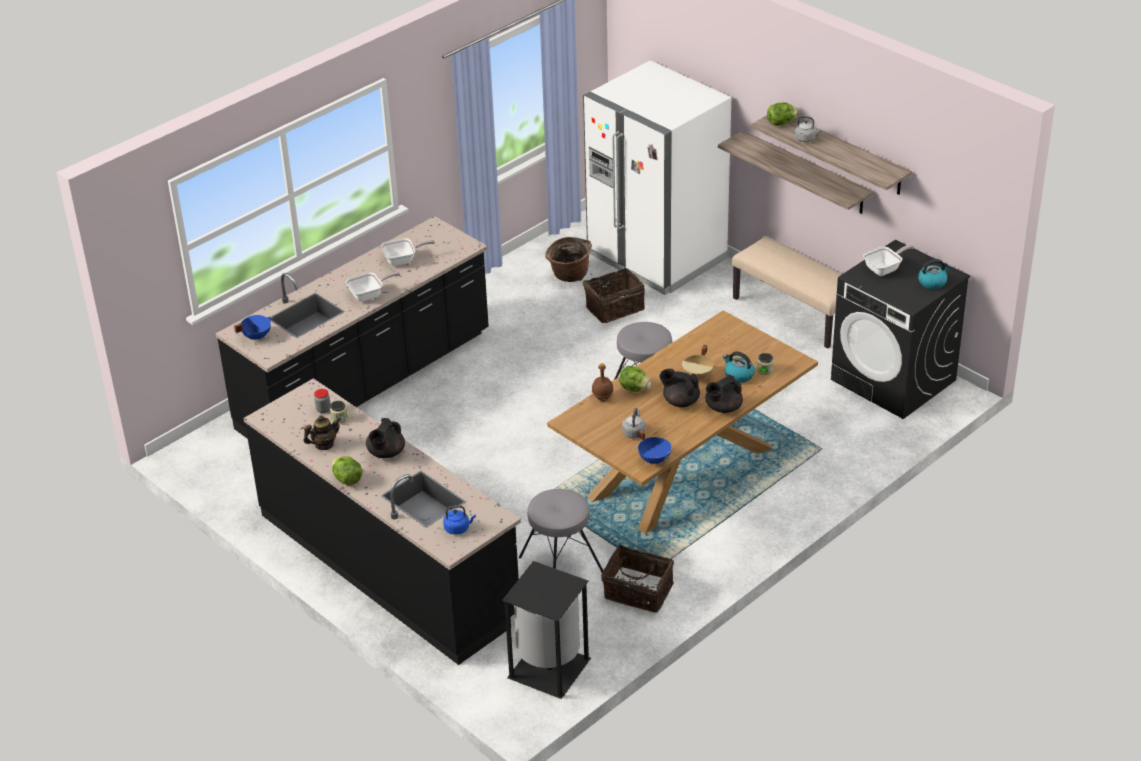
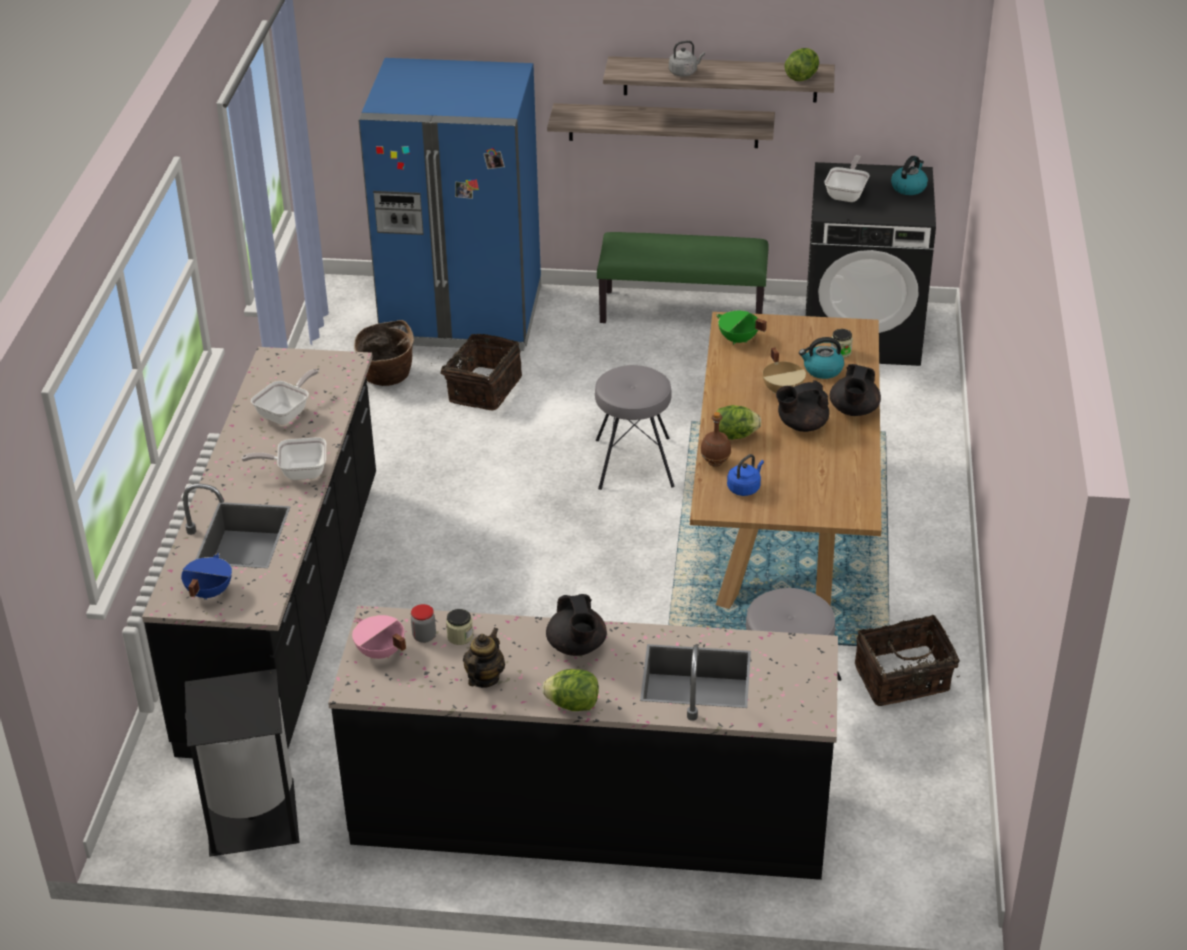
camera: 40 degrees left, 0 degrees up
(294, 406) = (380, 652): none -> pink cooking pot
(369, 295) = (297, 472): frying pan -> frying pan turned 120 degrees counterclockwise
(458, 528) = (786, 687): blue kettle -> blue kettle (745, 488)
(547, 669) = (921, 821): black trash can -> black trash can (250, 819)
(634, 432) = (799, 482): grey kettle -> none
(654, 459) = (861, 499): blue cooking pot -> none
(656, 257) = (462, 316): white fridge -> blue fridge
(714, 334) = (738, 340): none -> green cooking pot
(781, 123) = (634, 67): lettuce -> lettuce (802, 77)
(795, 313) = (683, 310): beige bench -> green bench

